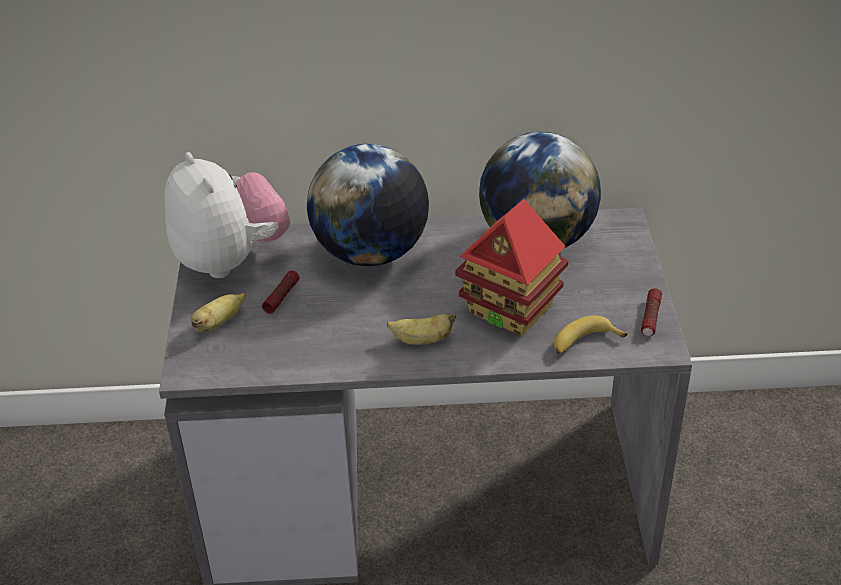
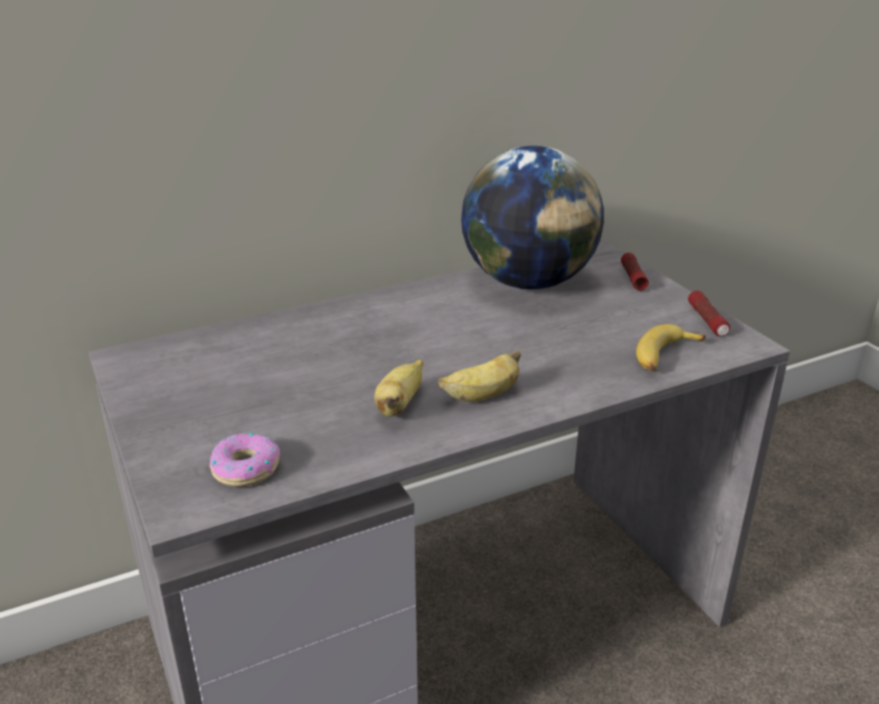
camera: 25 degrees left, 10 degrees down
(219, 323) = (197, 439): banana -> banana (399, 405)
(230, 259) = (171, 369): plush toy -> none
(236, 354) = (245, 468): none -> donut
(281, 296) = (268, 392): flashlight -> flashlight (633, 278)
(371, 253) = (351, 328): globe -> none
(511, 309) = (557, 345): toy house -> none

